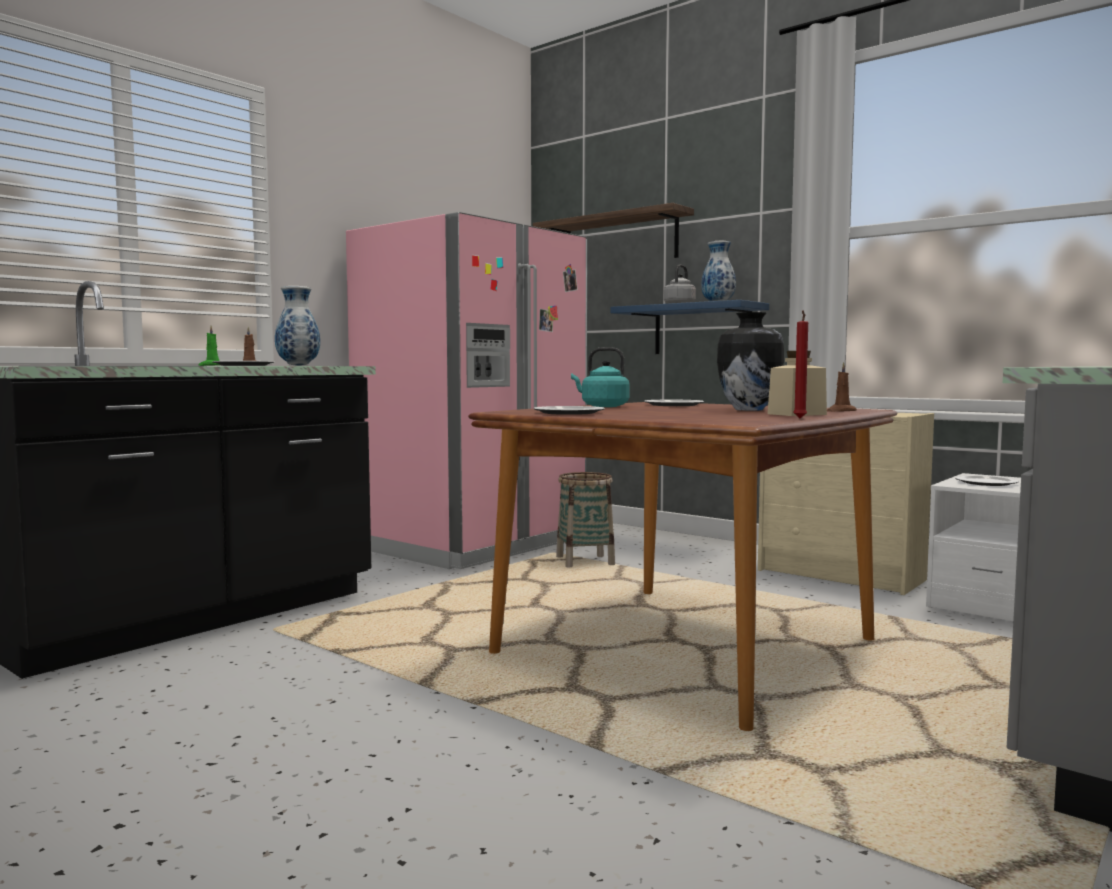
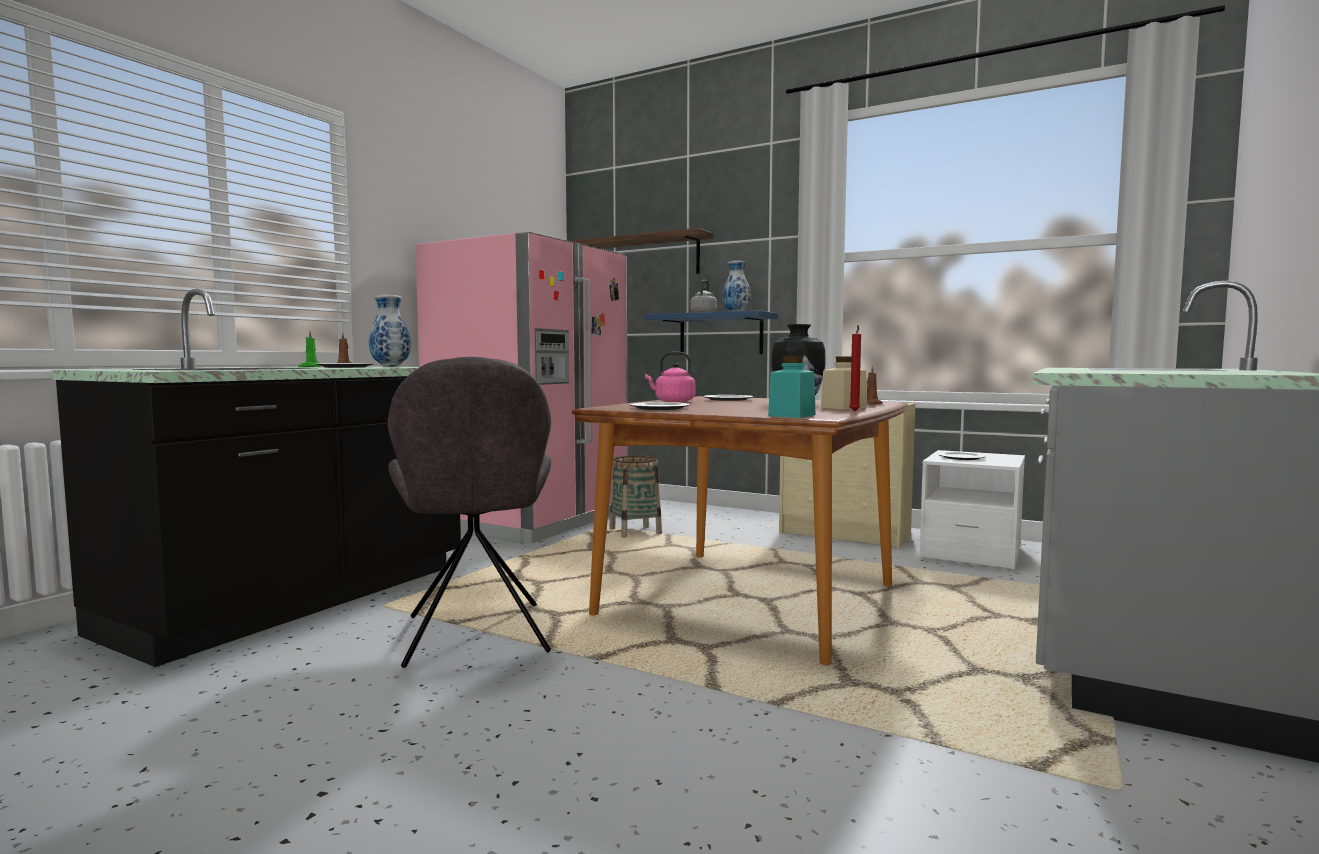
camera: 10 degrees left, 0 degrees up
(354, 669) = (476, 637): none -> grey chair
(602, 406) = (672, 401): turquoise kettle -> pink kettle
(709, 421) = (792, 415): none -> turquoise jar

